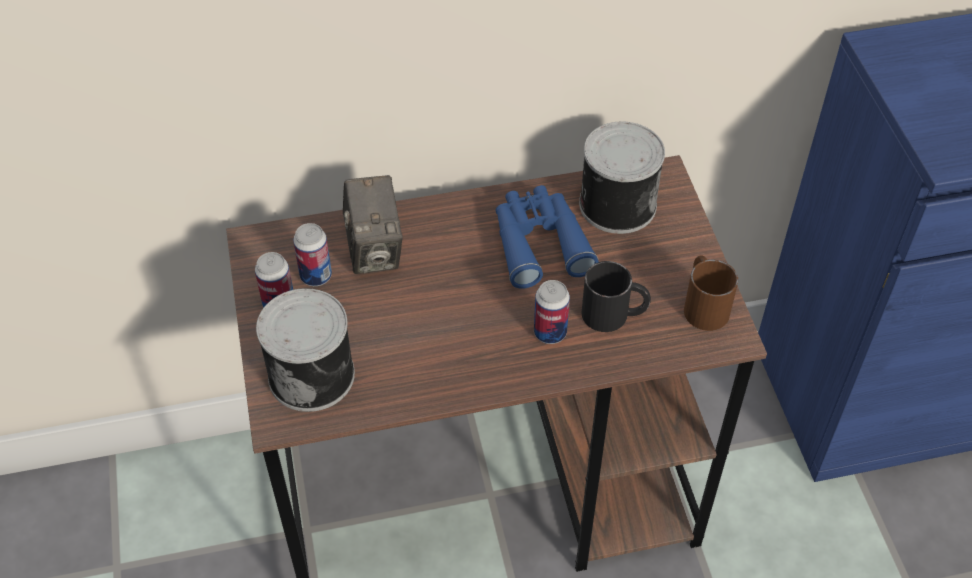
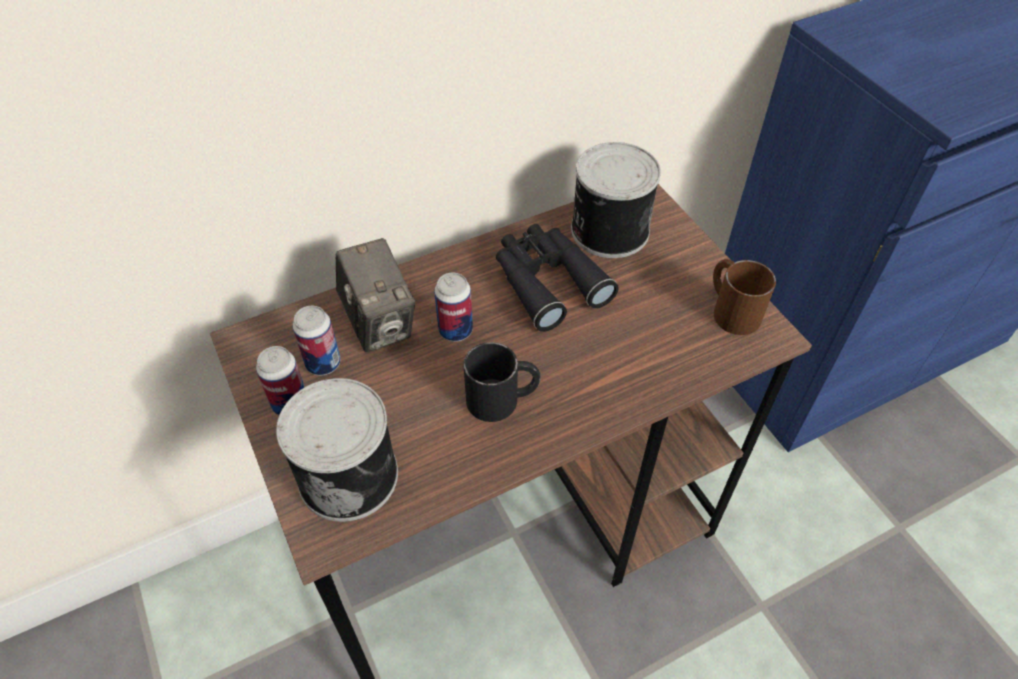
camera: 15 degrees left, 0 degrees up
(539, 243) = (547, 282): blue binoculars -> black binoculars
(550, 332) = (591, 370): can -> can (455, 330)
(614, 314) = (649, 338): black mug -> black mug (503, 399)

